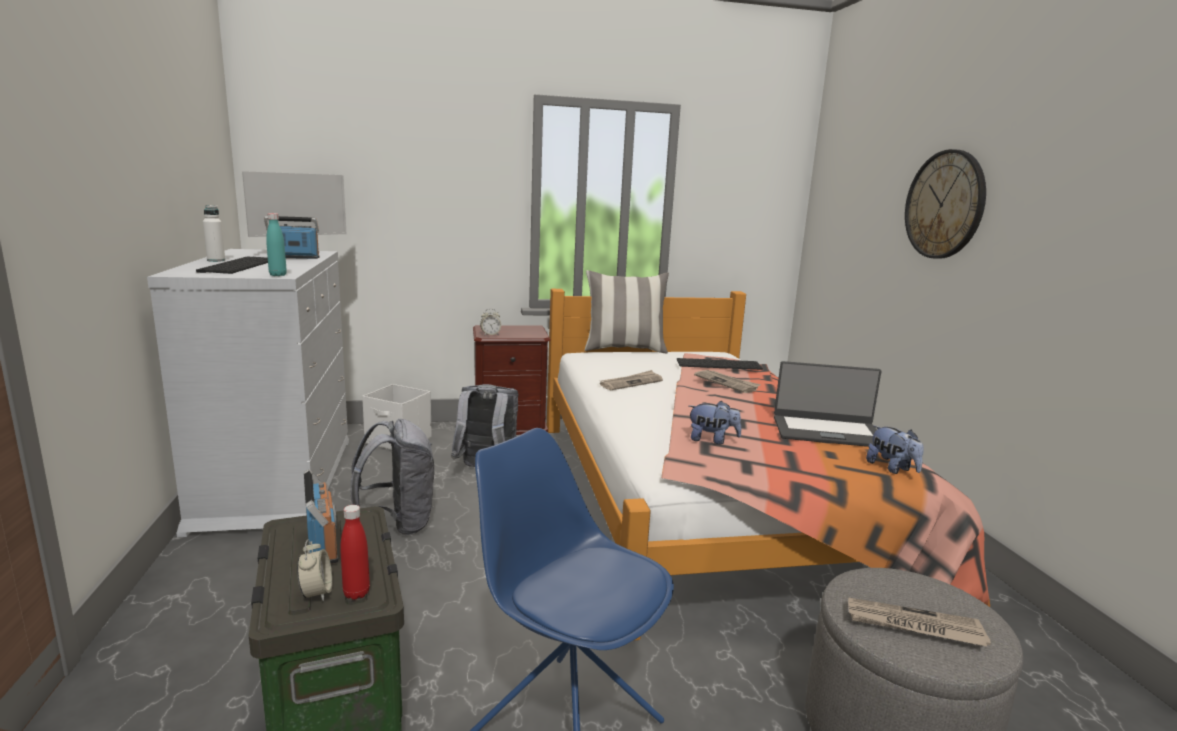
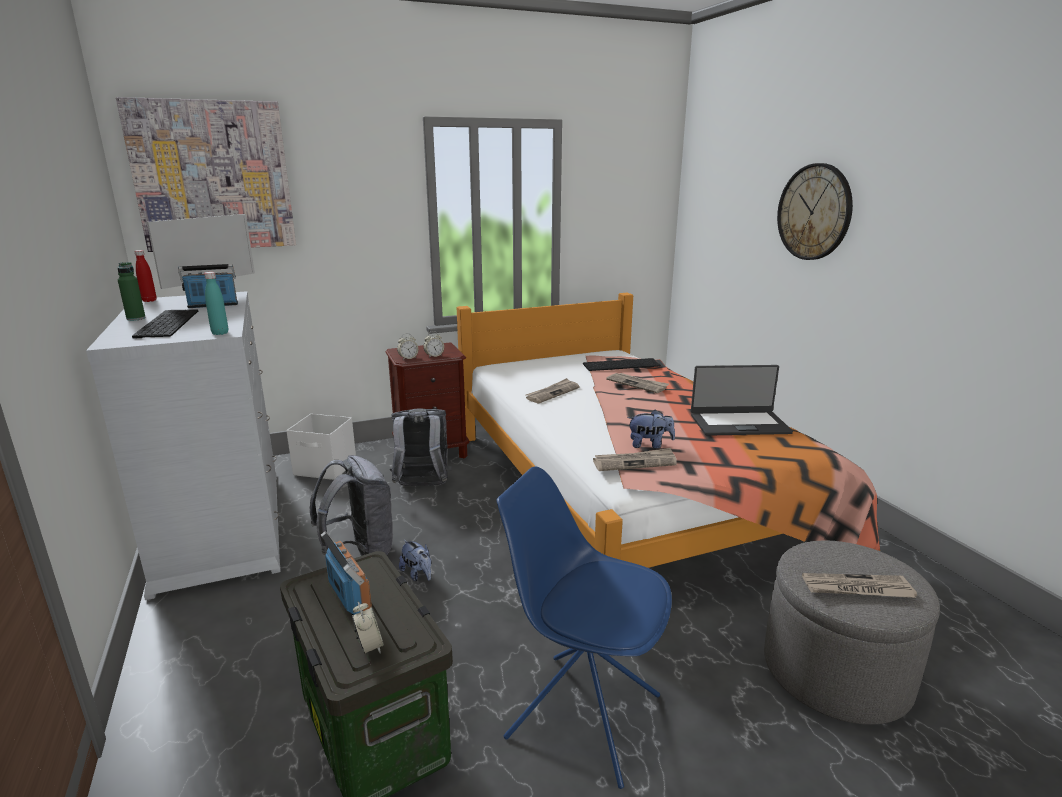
camera: 10 degrees left, 5 degrees up
(216, 260) = (136, 318): white bottle -> green bottle
(324, 141) = (213, 176): none -> picture
(356, 593) = (406, 640): red bottle -> red bottle (149, 300)
(517, 335) = (434, 356): none -> alarm clock
(624, 349) = (529, 357): pillow -> none
(686, 454) = (635, 462): none -> newspaper
(892, 468) = (803, 453): plush toy -> plush toy (417, 574)

